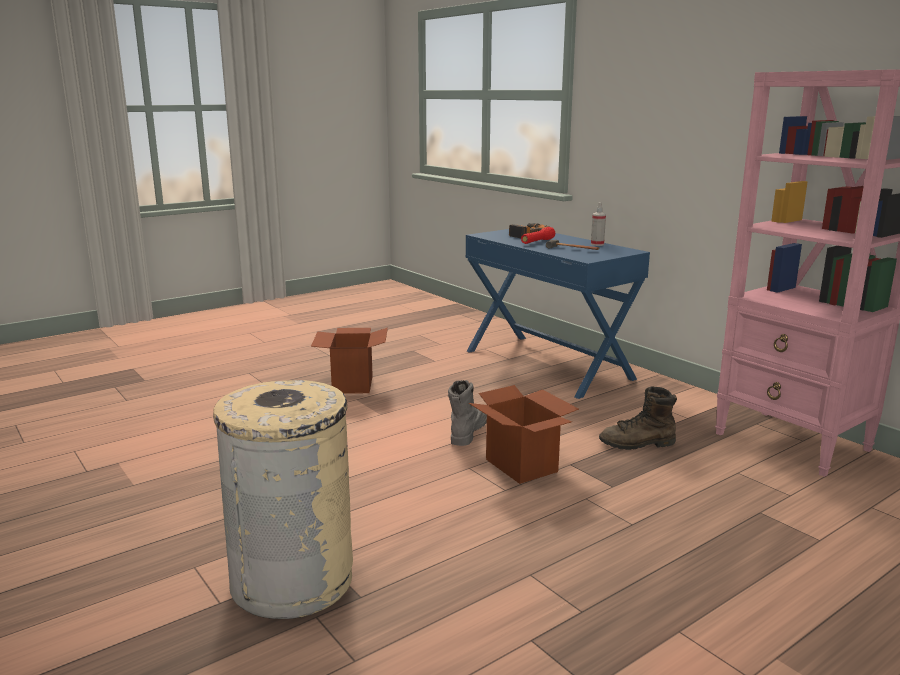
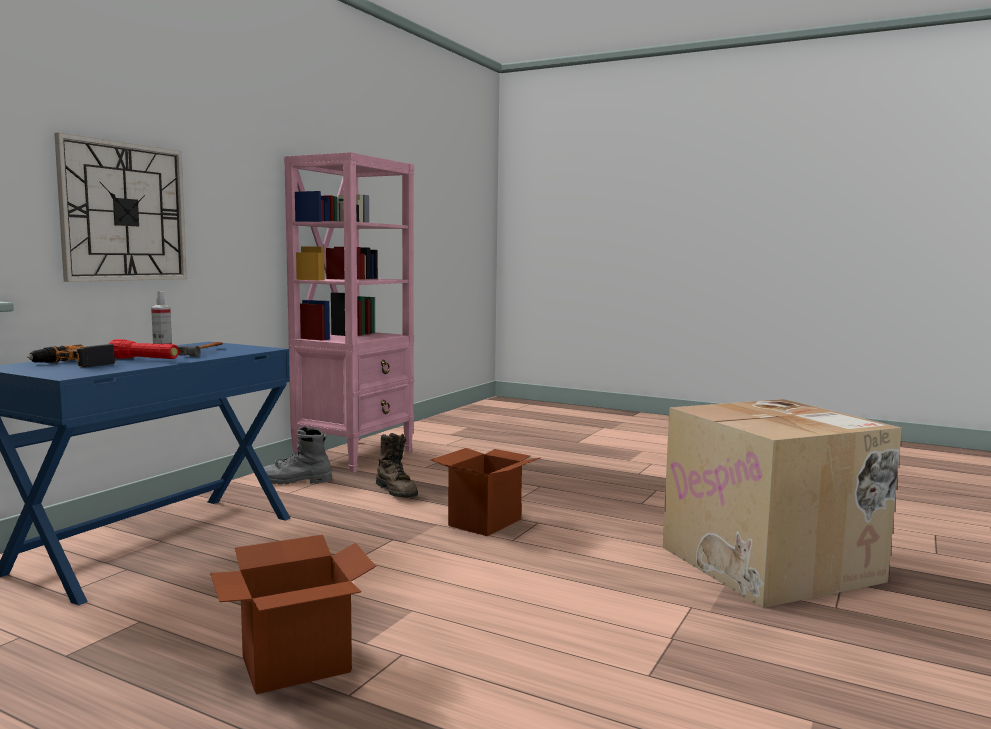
camera: 115 degrees left, 10 degrees down
(293, 580) = (773, 564): beige trash can -> cardboard box
(467, 431) = (427, 553): grey boot -> grey boot (295, 481)
(640, 141) = (124, 212): none -> wall clock

